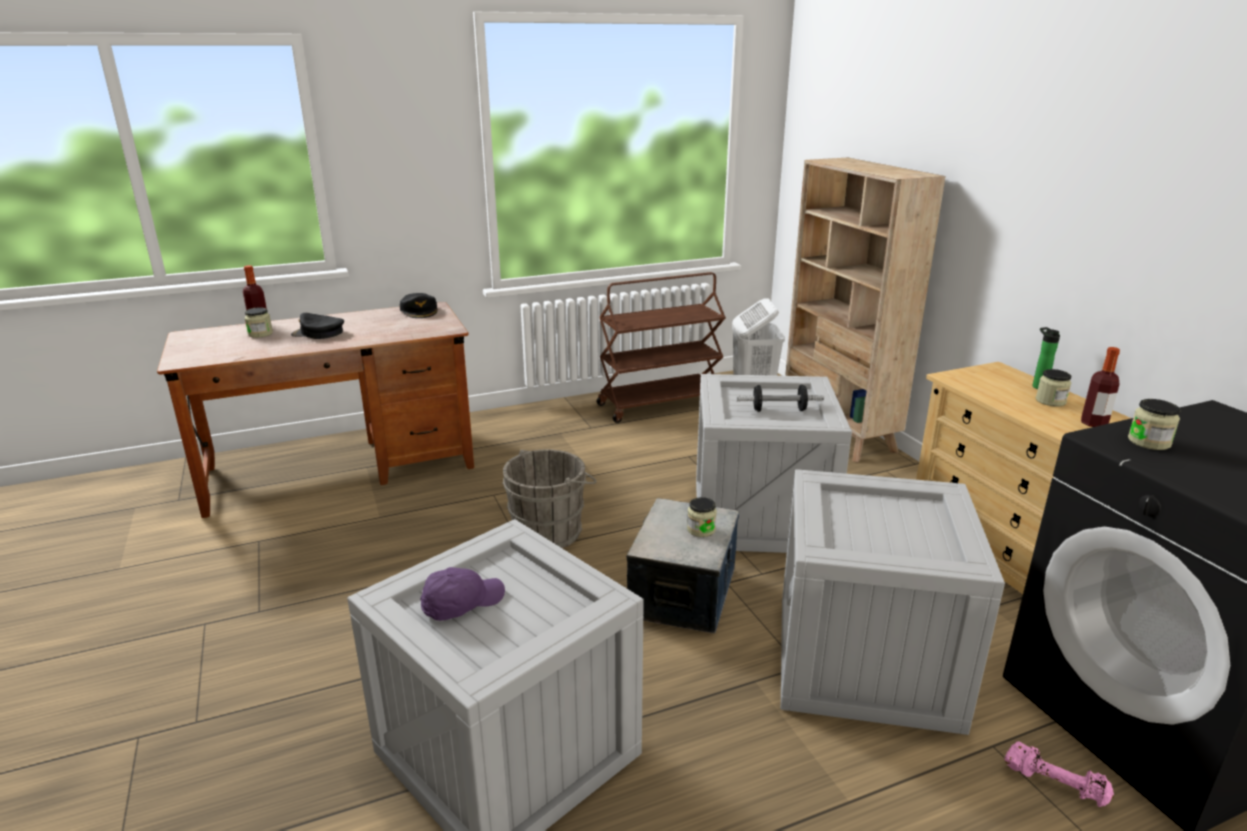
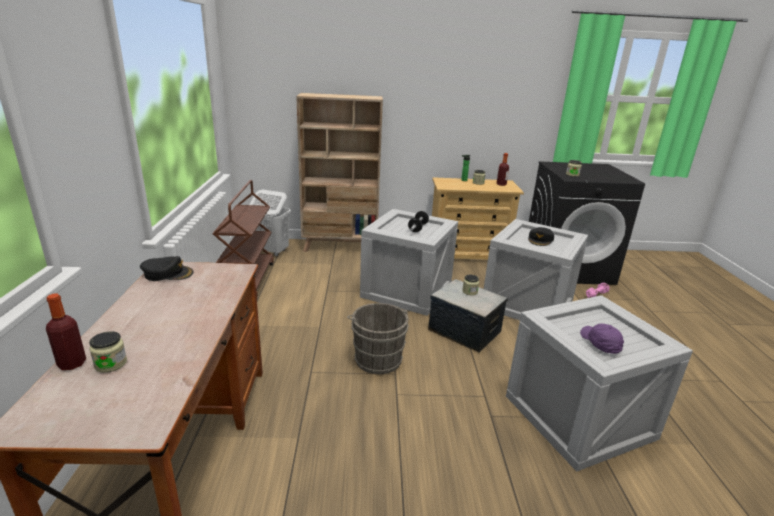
camera: 70 degrees left, 0 degrees up
(318, 333) = (163, 327): black cap -> black cap (540, 240)

